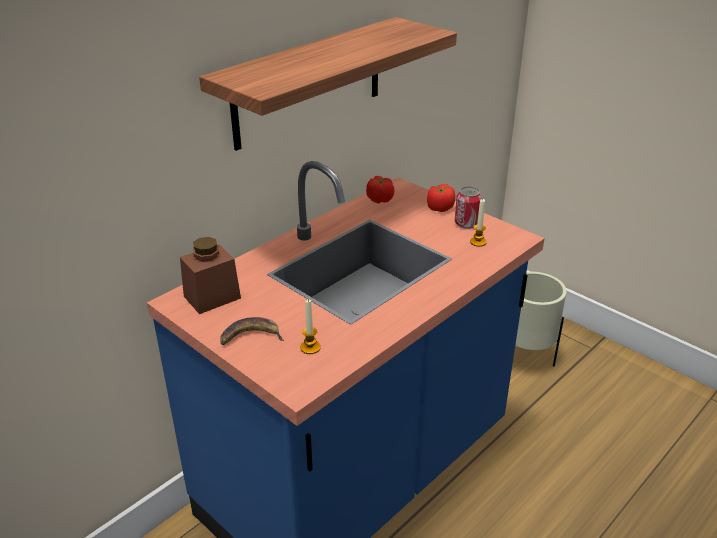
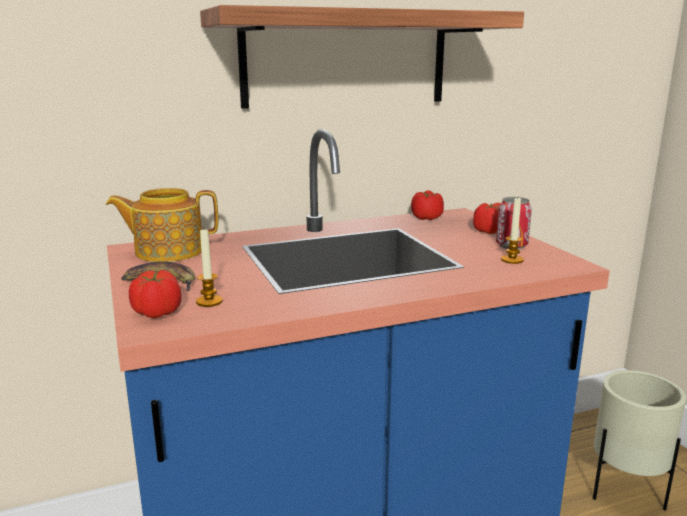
camera: 25 degrees right, 15 degrees down
(212, 297) = (168, 251): brown jar -> teapot
(285, 370) = (157, 313): none -> tomato

